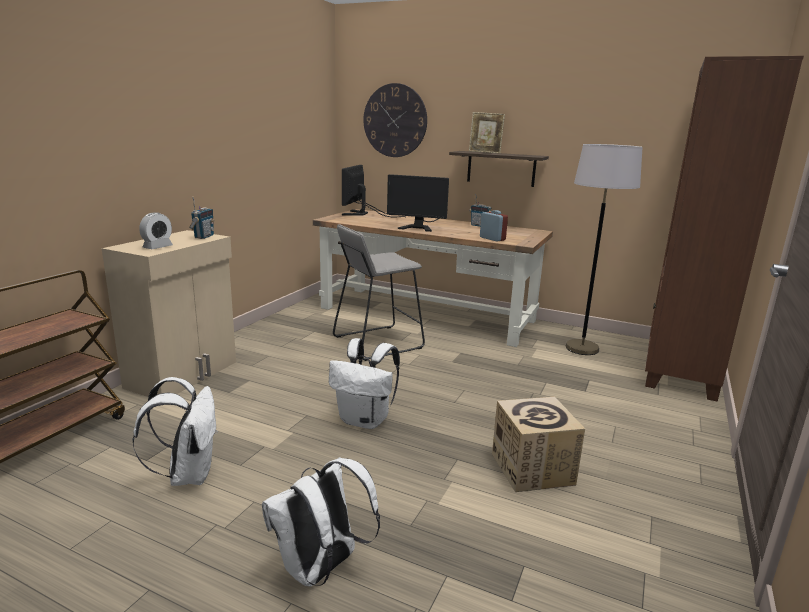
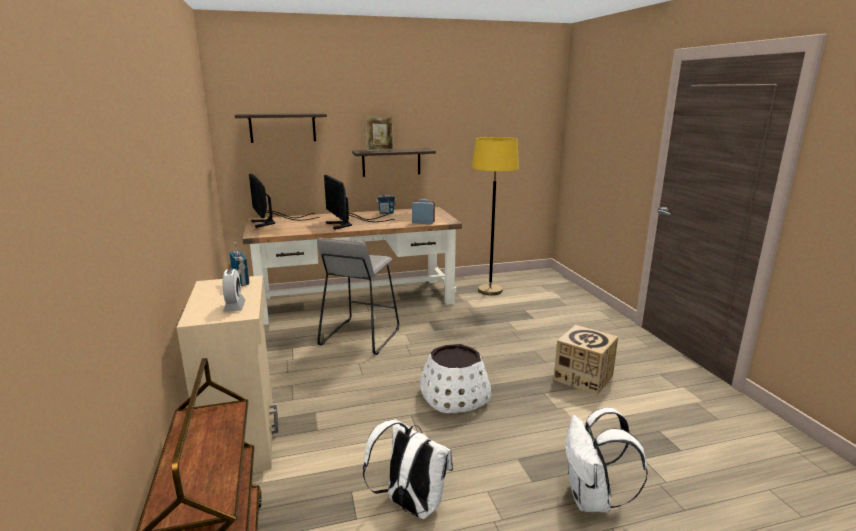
camera: 40 degrees left, 0 degrees up
(365, 420) = (454, 397): white backpack -> white planter
(395, 120) = (282, 127): wall clock -> shelf
(419, 226) = (348, 224): monitor -> monitor turned 90 degrees clockwise
(582, 348) = (490, 290): grey floor lamp -> yellow floor lamp
(678, 368) = (551, 285): brown bookcase -> none

